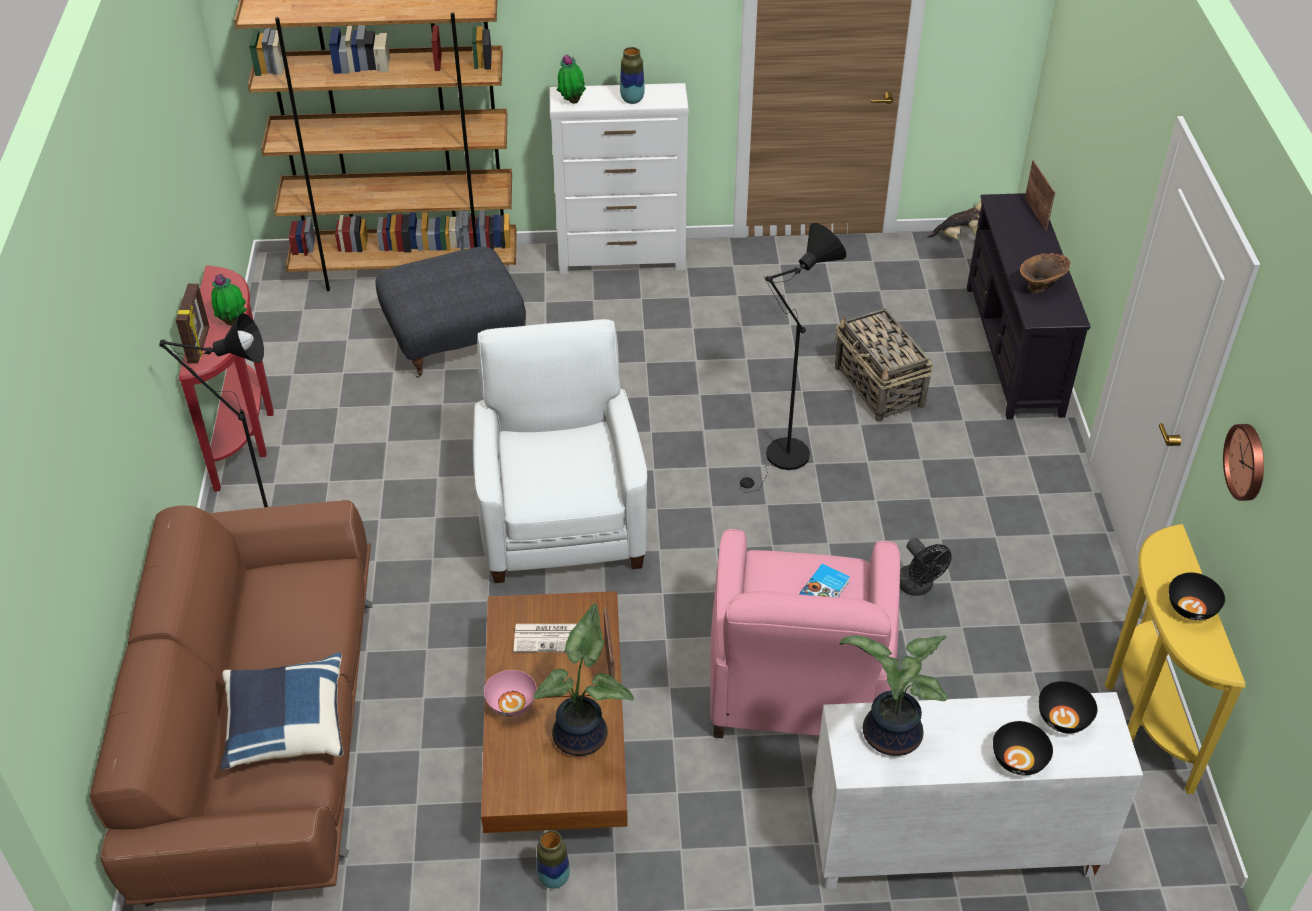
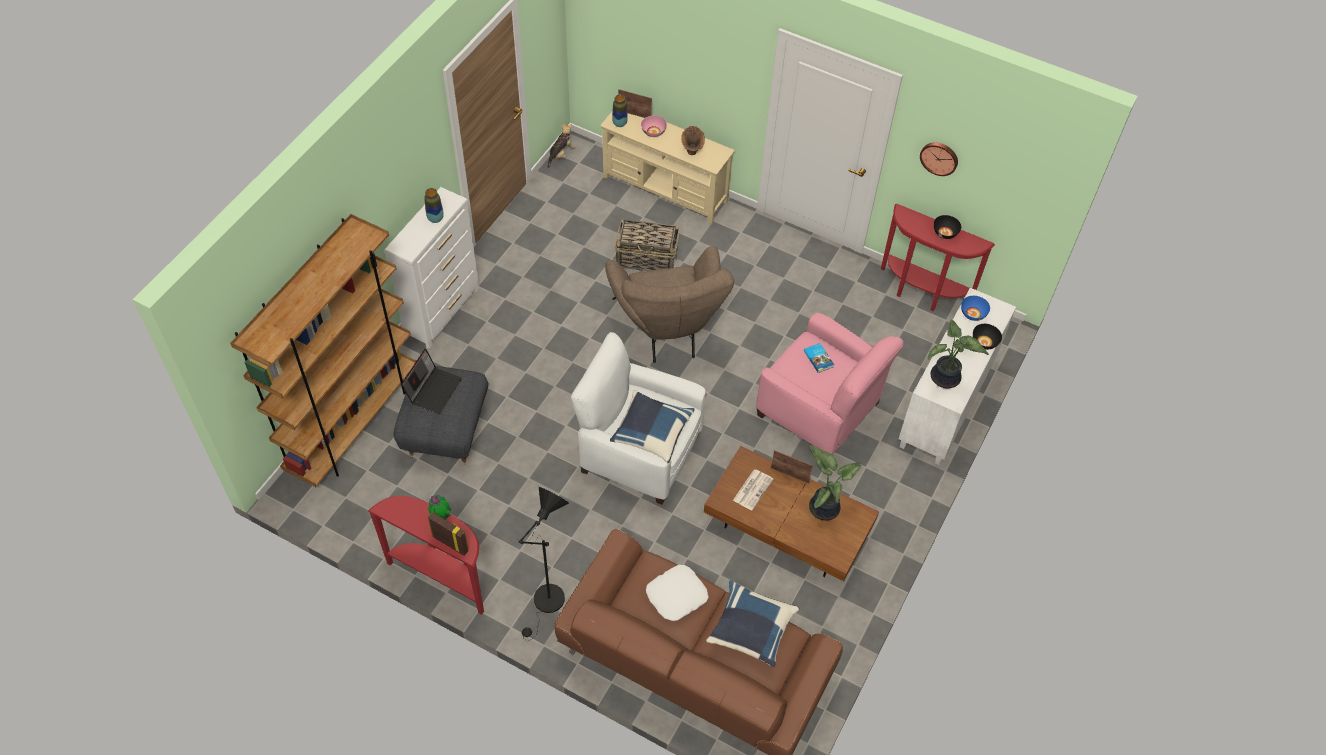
camera: 60 degrees left, 10 degrees up
(296, 618) = (676, 595): none -> white pillow
(458, 268) = (433, 389): none -> laptop
(511, 704) = (784, 528): pink bowl -> pink bowl (653, 132)
(539, 473) = (651, 433): none -> blue pillow
(554, 878) = (869, 570): vase -> vase (619, 123)
(572, 101) = (410, 246): potted plant -> none
(782, 460) = (668, 330): black floor lamp -> brown armchair
(918, 587) = (793, 327): black fan -> none
(1014, 350) = (665, 189): black tv stand -> beige tv stand
(1062, 718) = (972, 314): black bowl -> blue bowl
(1142, 715) = (921, 294): yellow console table -> red console table

